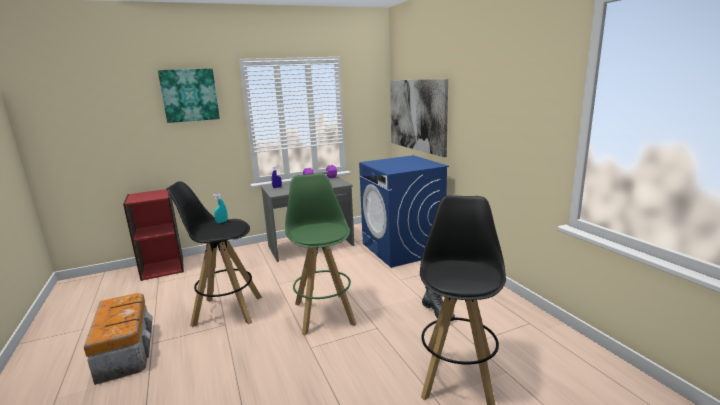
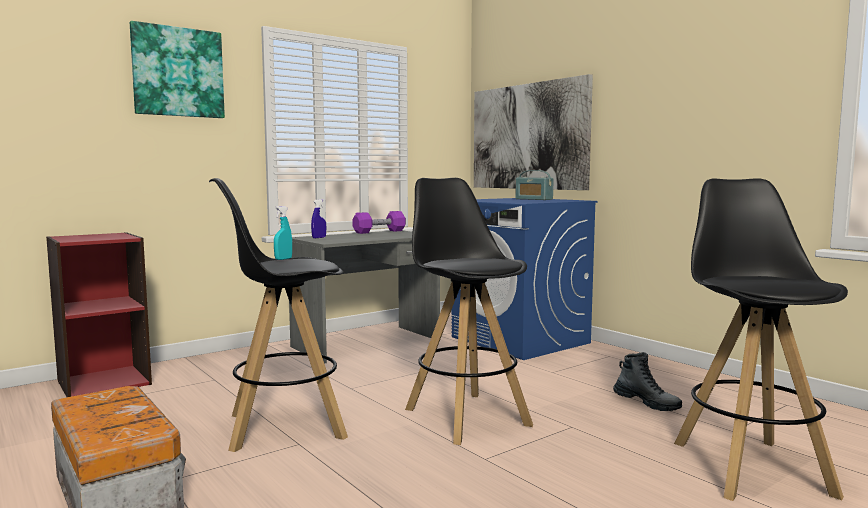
camera: 15 degrees left, 10 degrees down
(324, 313) = (466, 416): green stool -> black stool
(411, 161) = (533, 199): none -> radio

